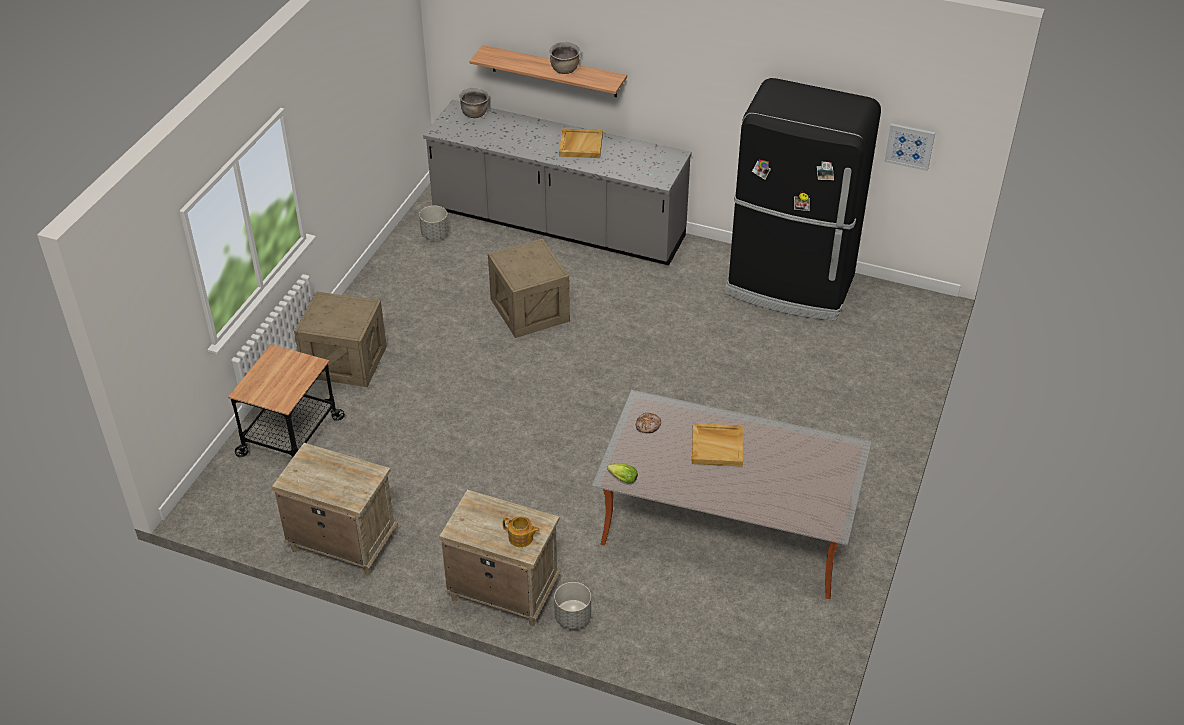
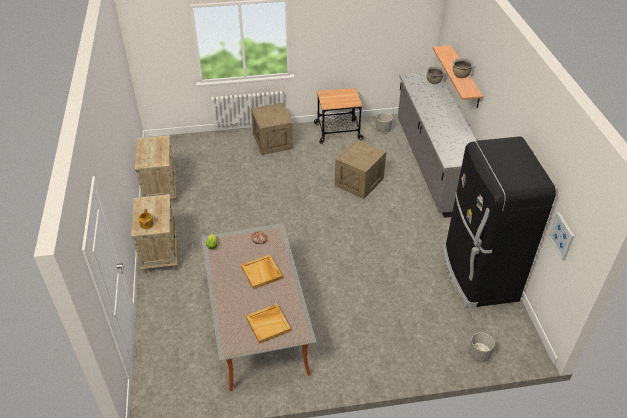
camera: 60 degrees right, 0 degrees up
(290, 437) = (214, 147): cart -> cart (338, 131)
(572, 617) = (157, 285): grey planter -> grey planter (479, 354)
(580, 145) = (448, 123): beige tray -> beige tray (268, 324)

